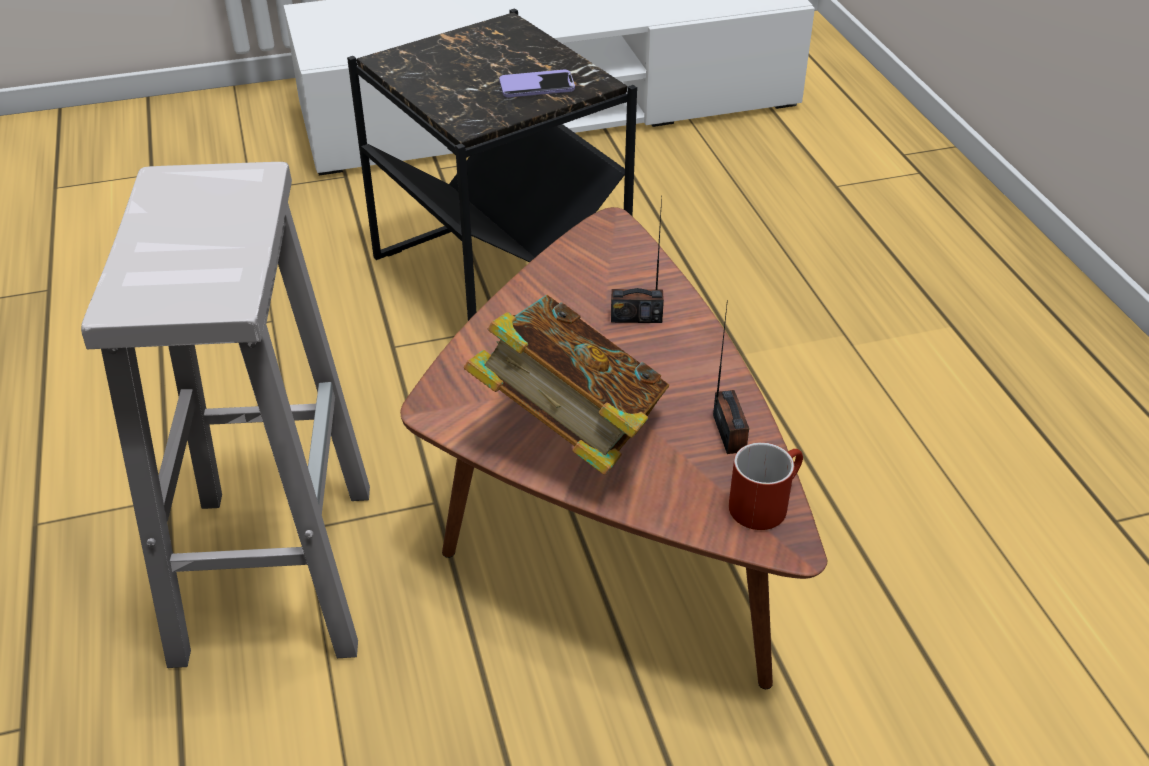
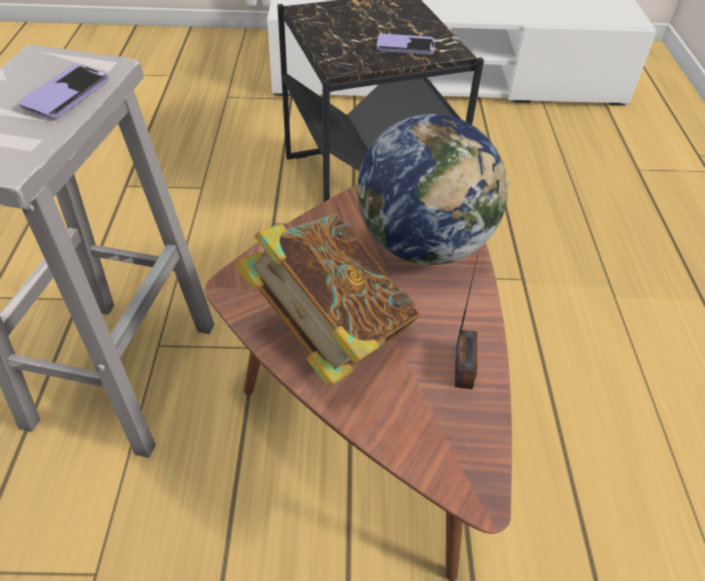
camera: 15 degrees right, 5 degrees up
(233, 214) = (66, 94): none -> phone
(636, 317) = (424, 245): radio -> globe
(764, 502) = (471, 444): red mug -> none

